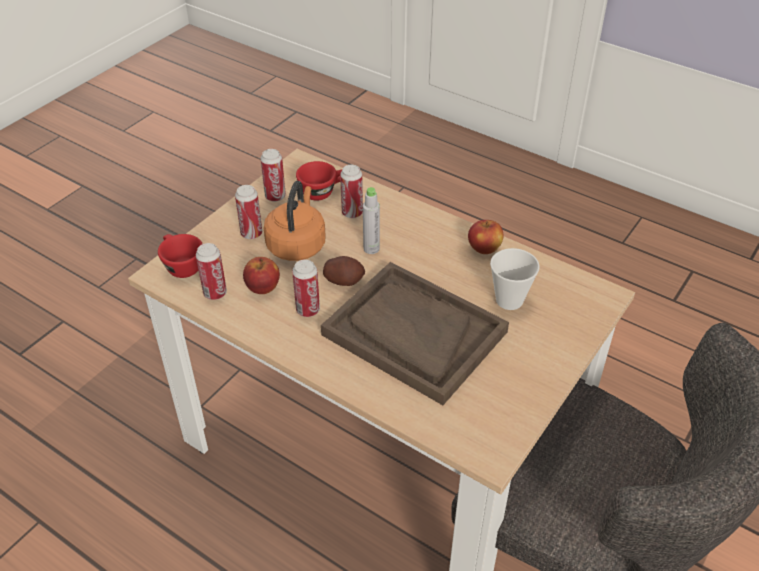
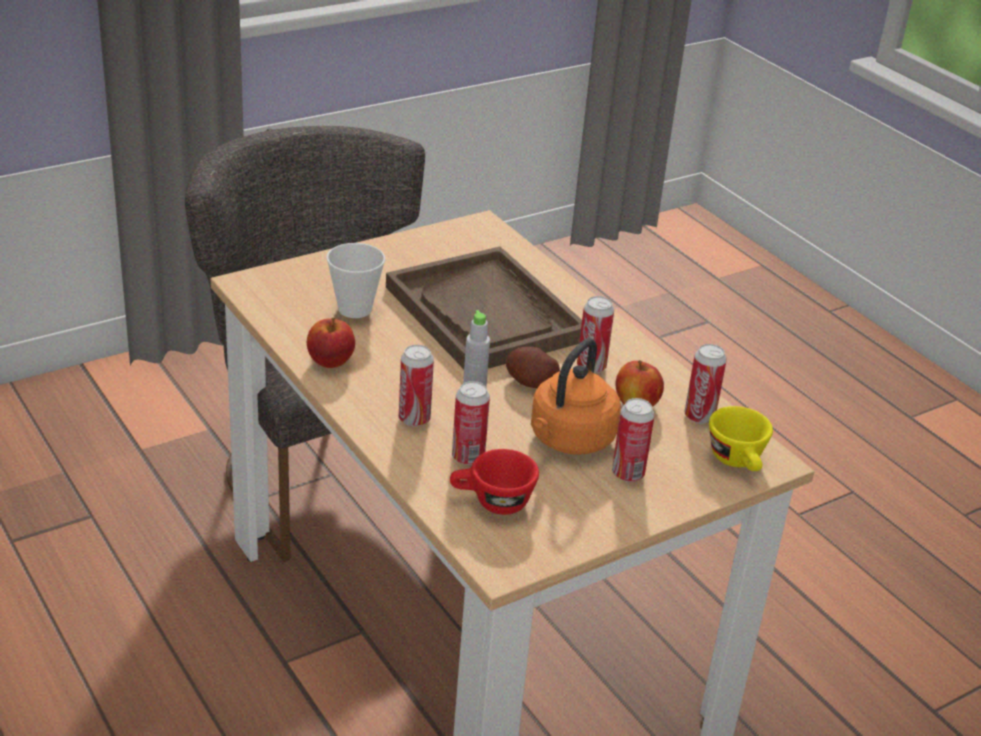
camera: 160 degrees left, 10 degrees down
(181, 265) = (739, 462): red cup -> yellow cup
(275, 196) = (570, 518): can -> can (414, 419)

